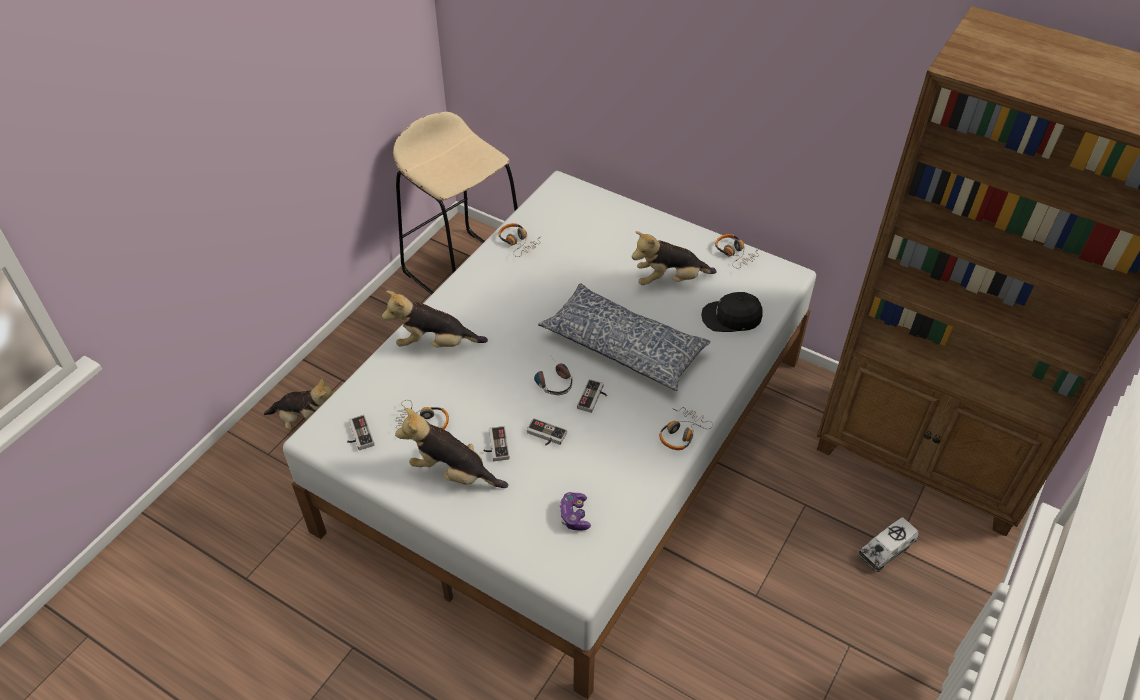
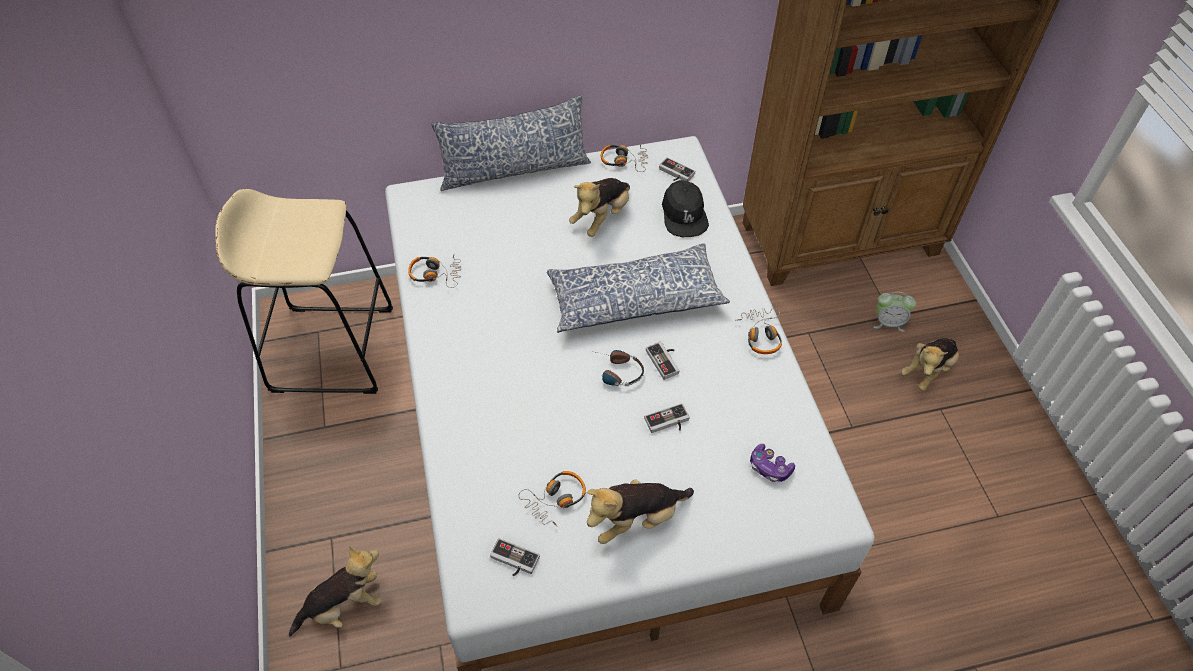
camera: 45 degrees left, 5 degrees up
(435, 344) = (476, 421): plush toy -> plush toy (928, 370)
(495, 446) = (640, 466): game controller -> game controller (674, 174)
(649, 211) = (514, 169): none -> pillow
(731, 317) = (684, 215): black cap -> black cap turned 60 degrees counterclockwise
(886, 550) = (888, 322): toy truck -> alarm clock

